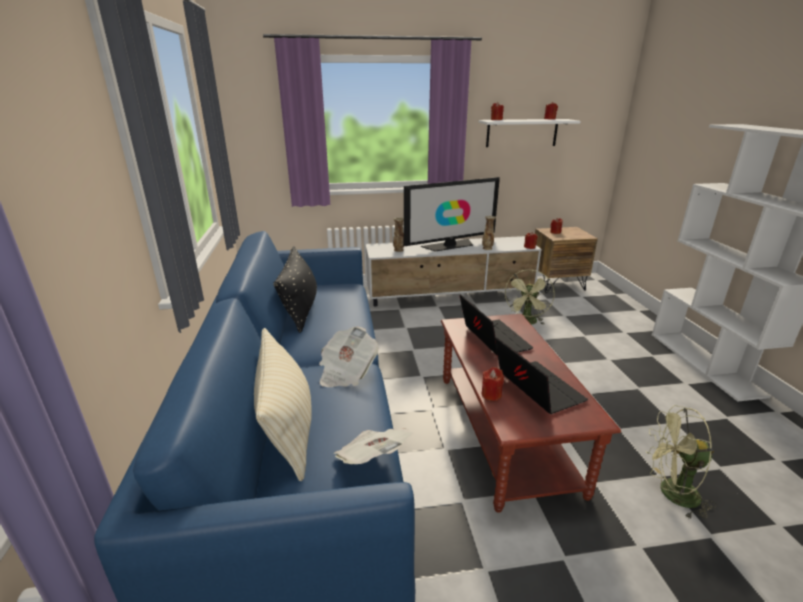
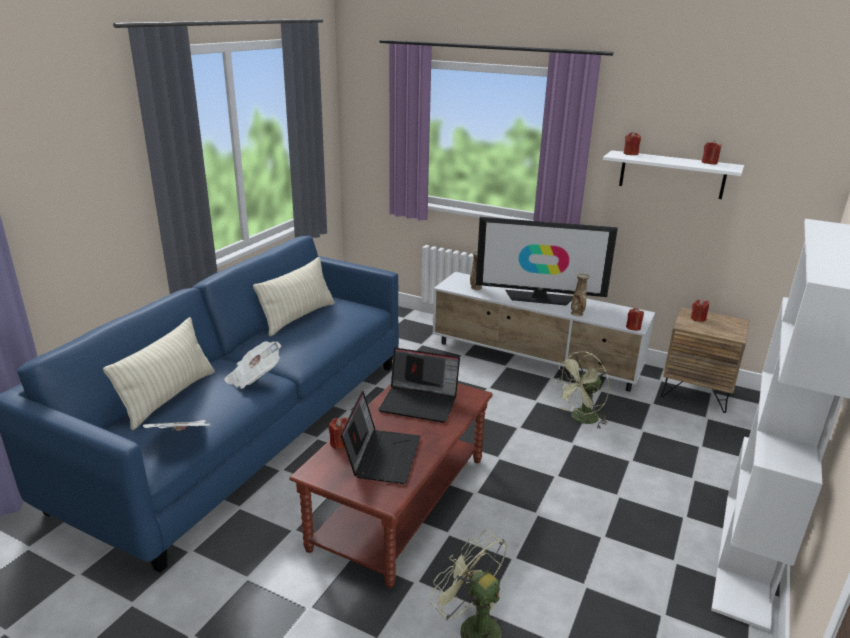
camera: 35 degrees right, 0 degrees up
(300, 309) = (298, 317): black pillow -> beige pillow
(492, 339) = (420, 403): laptop -> laptop turned 90 degrees clockwise

